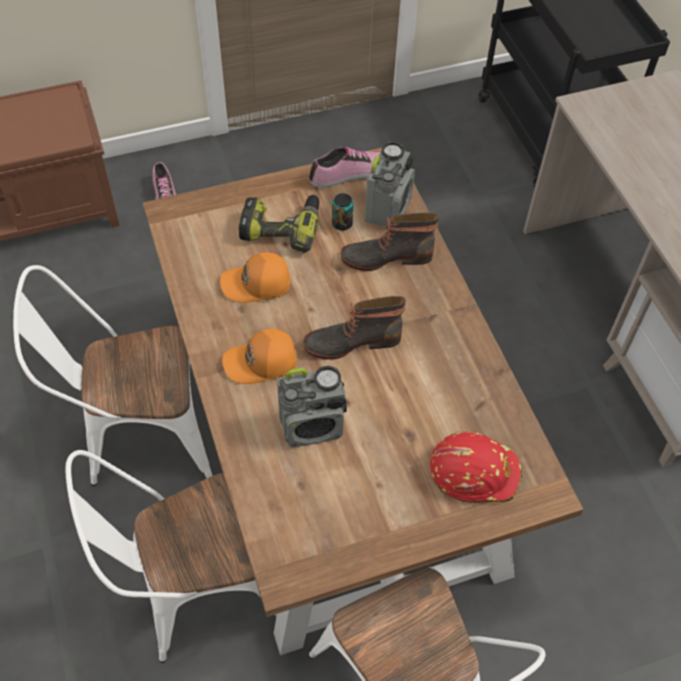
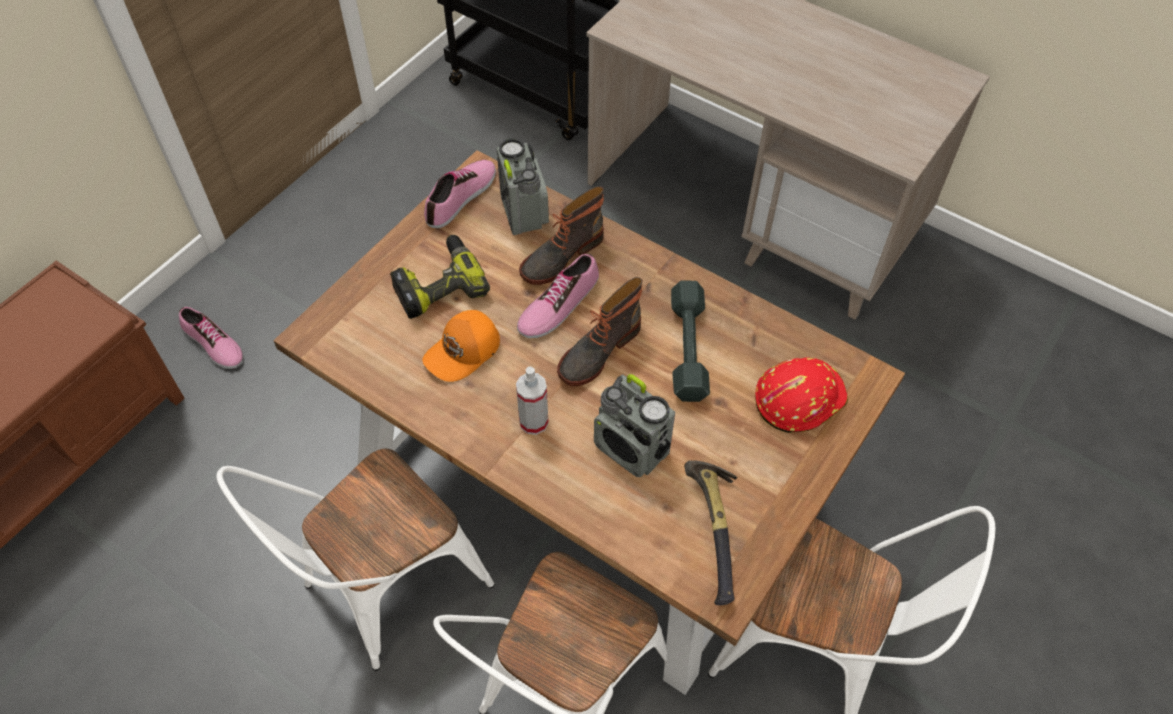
camera: 35 degrees left, 0 degrees up
(261, 363) = (533, 422): orange cap -> spray bottle
(312, 427) = (632, 449): radio -> radio turned 90 degrees clockwise
(321, 527) = (718, 532): none -> hammer
(342, 223) = (493, 249): can -> none
(353, 290) = (558, 304): none -> shoe
(421, 380) = (687, 347): none -> grey dumbbell

